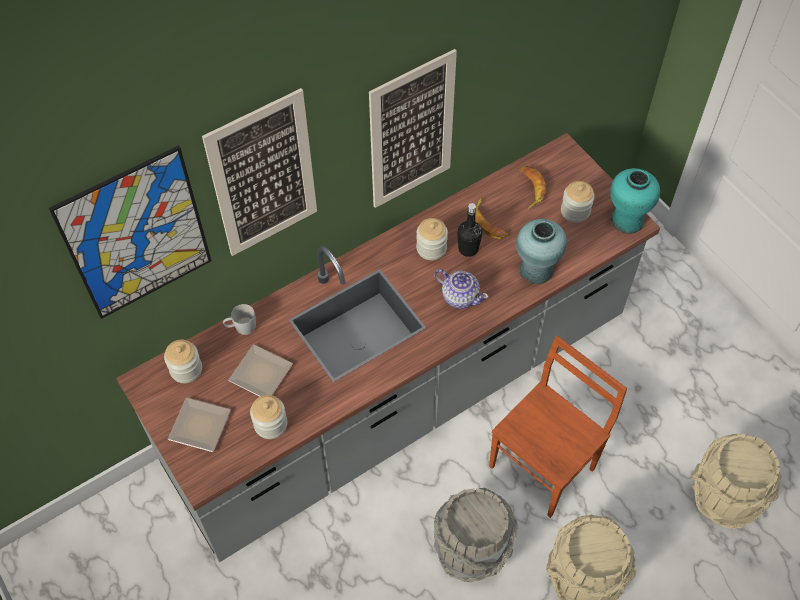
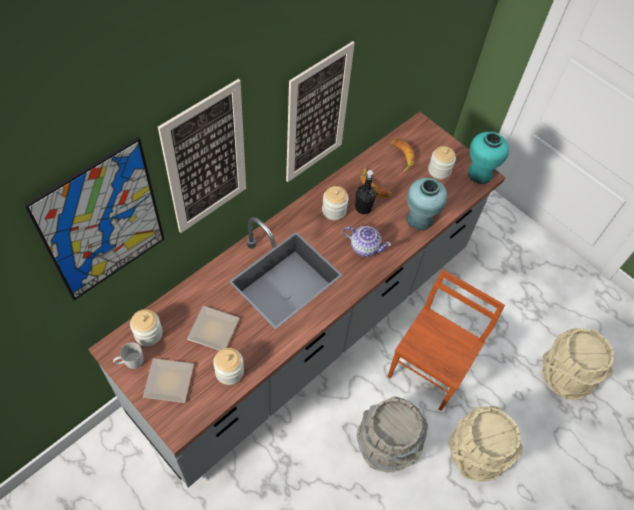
camera: 15 degrees left, 0 degrees up
(241, 327) = (190, 292): white mug -> white mug (130, 362)

